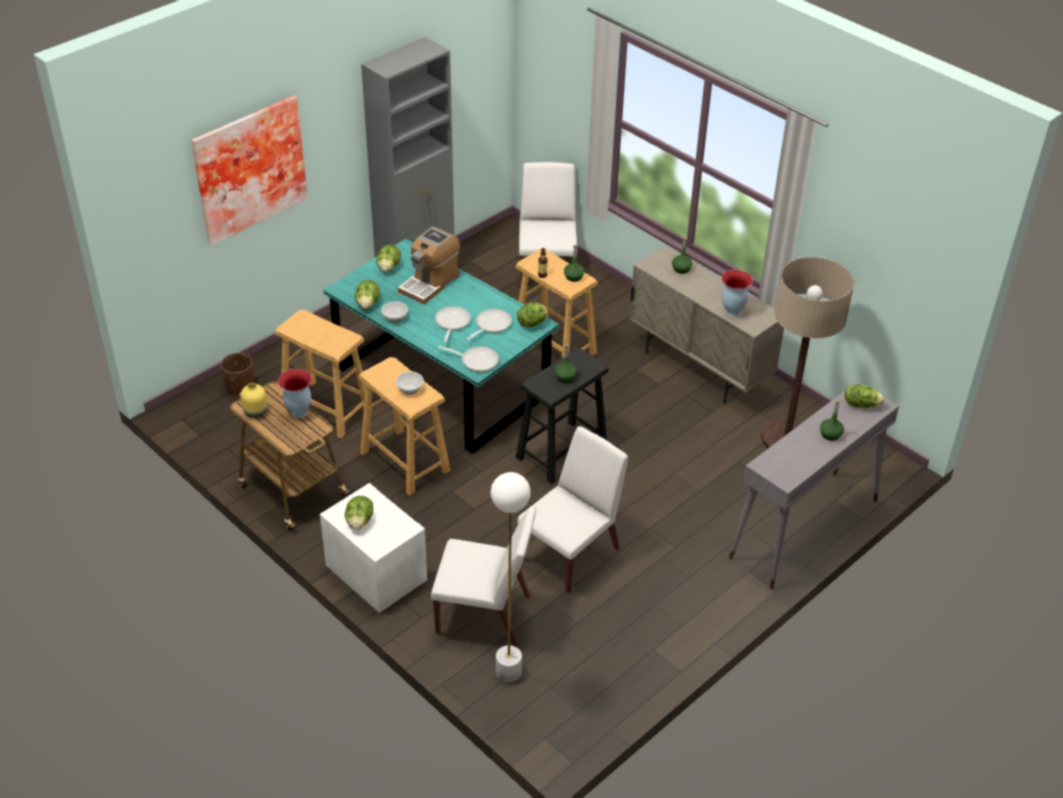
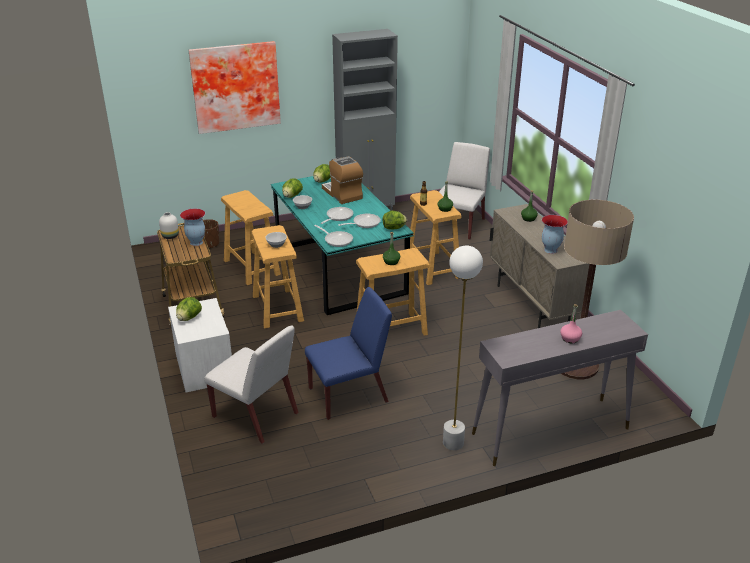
camera: 25 degrees right, 10 degrees down
(256, 412) = (170, 236): yellow vase -> white vase
(430, 283) = (342, 194): coffee machine -> coffee machine turned 90 degrees clockwise
(508, 672) = (243, 458): white floor lamp -> white floor lamp (453, 443)
(561, 452) = (390, 330): black stool -> beige stool
(570, 554) = (349, 395): white chair -> blue chair
(830, 434) = (570, 338): green bottle -> pink bottle
(861, 404) = (612, 325): lettuce -> none

